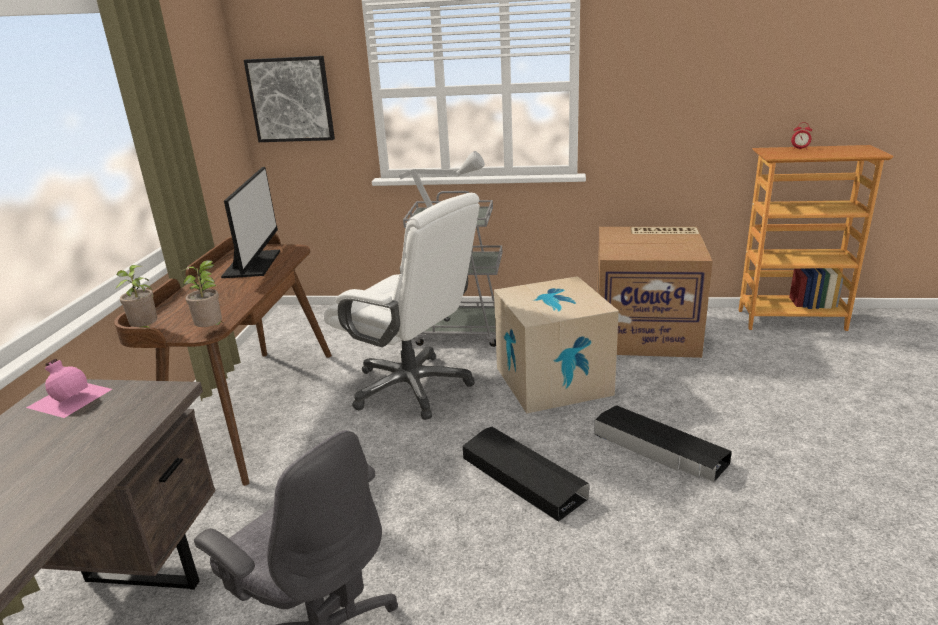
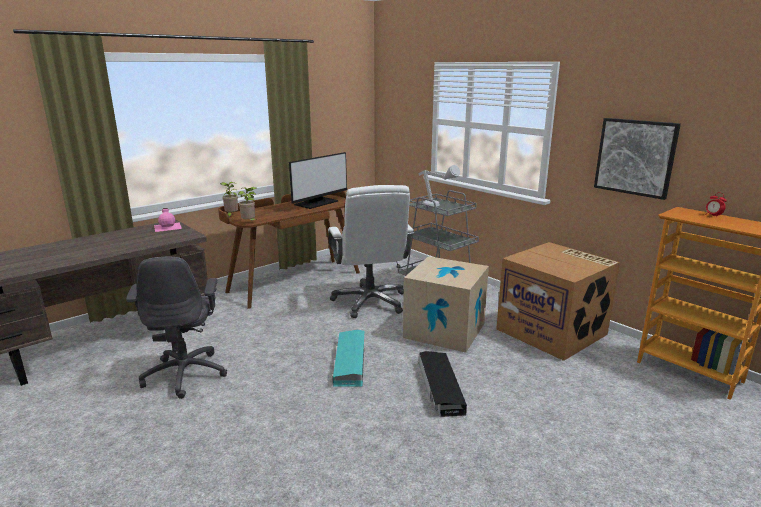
camera: 40 degrees right, 5 degrees down
(291, 99) = (395, 118): picture -> picture (635, 157)
(522, 478) = (350, 362): black storage box -> turquoise storage box

